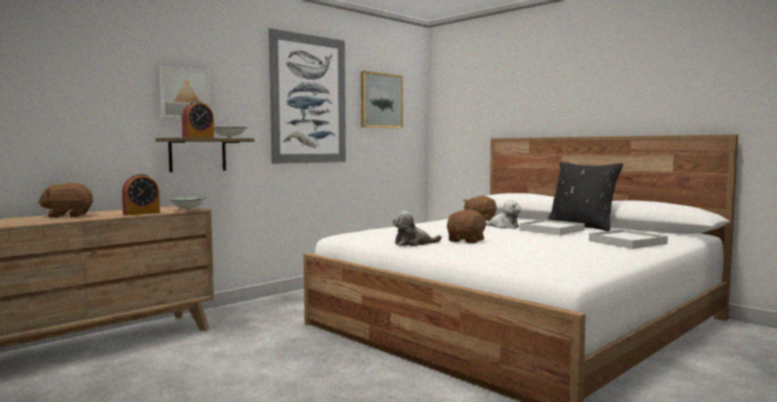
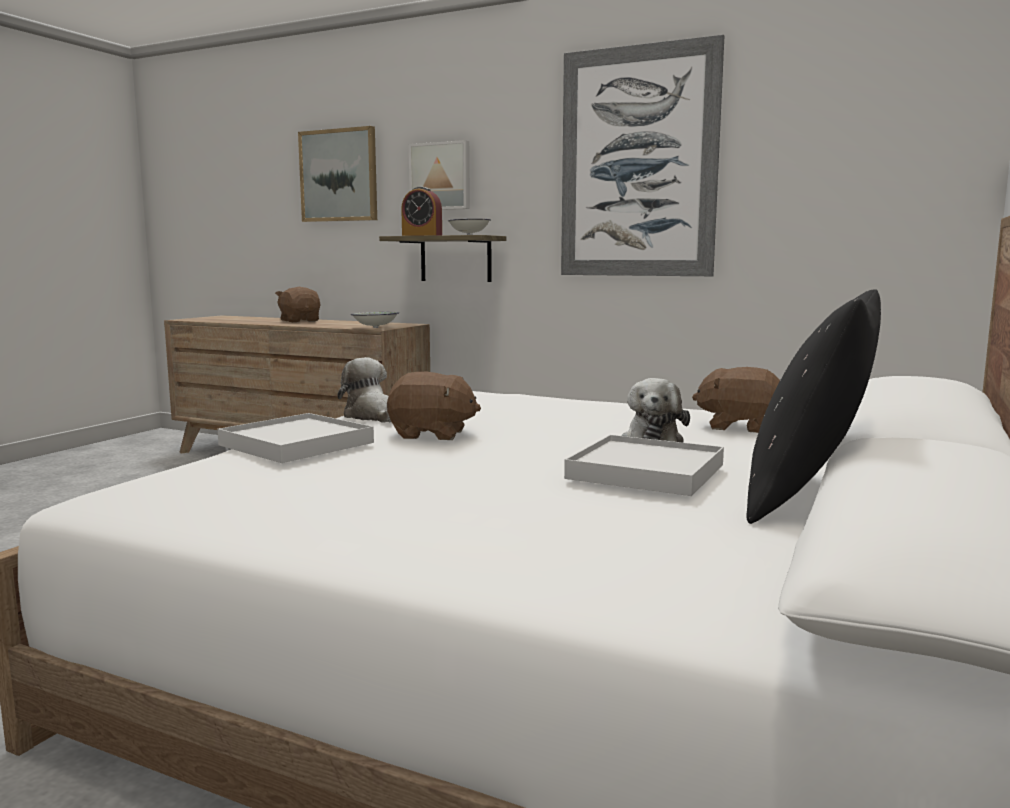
camera: 70 degrees right, 5 degrees up
(141, 213) = (331, 325): alarm clock -> none
(380, 100) = (825, 145): picture -> picture (339, 175)
(627, 242) = (513, 537): white tray -> white tray (296, 444)

